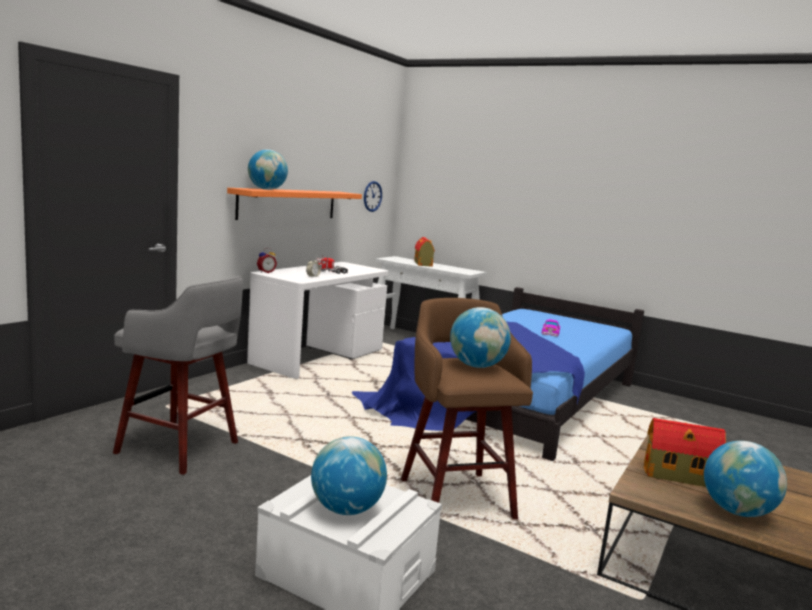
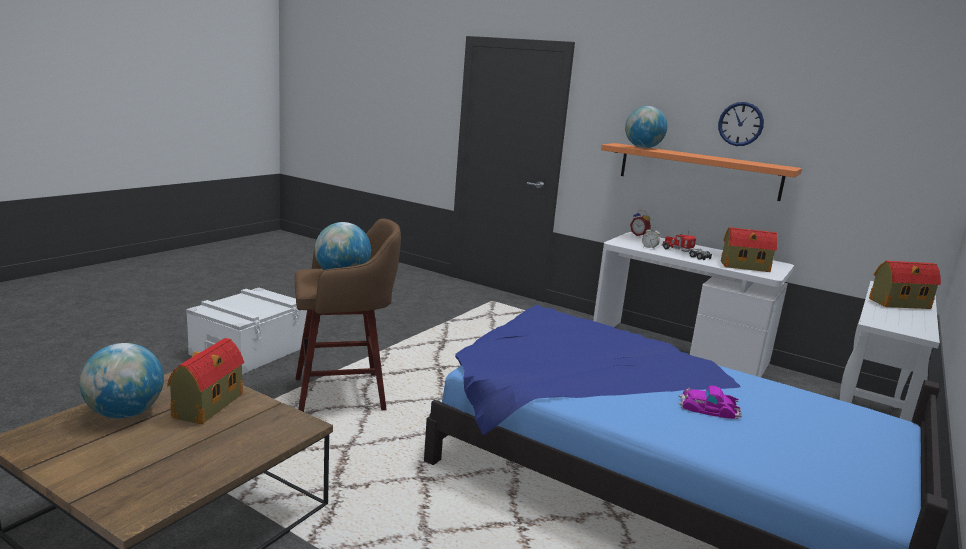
camera: 90 degrees right, 5 degrees up
(180, 448) = (419, 308): grey stool -> none
(346, 509) = (245, 303): globe -> none
(357, 269) = (743, 266): none -> toy house
(372, 196) = (891, 185): wall clock -> wall clock (740, 124)

